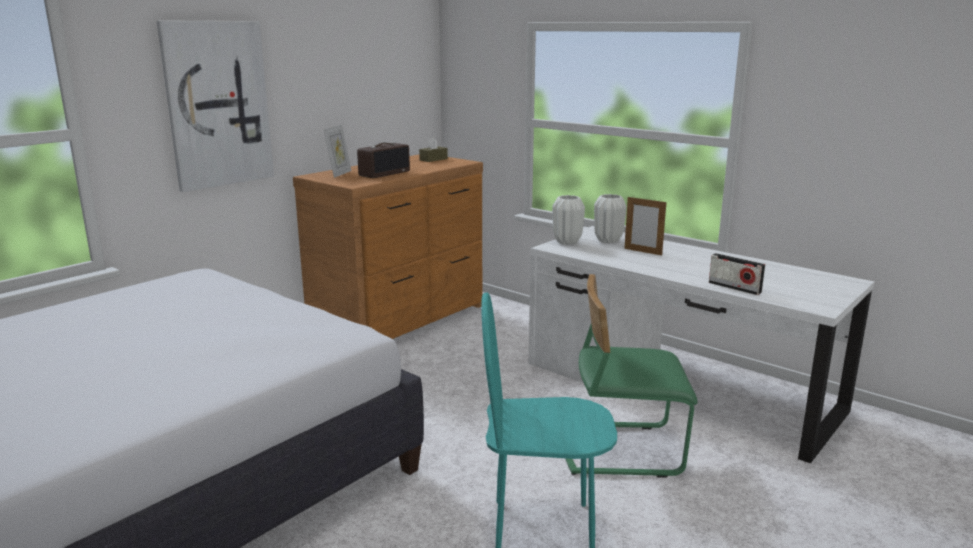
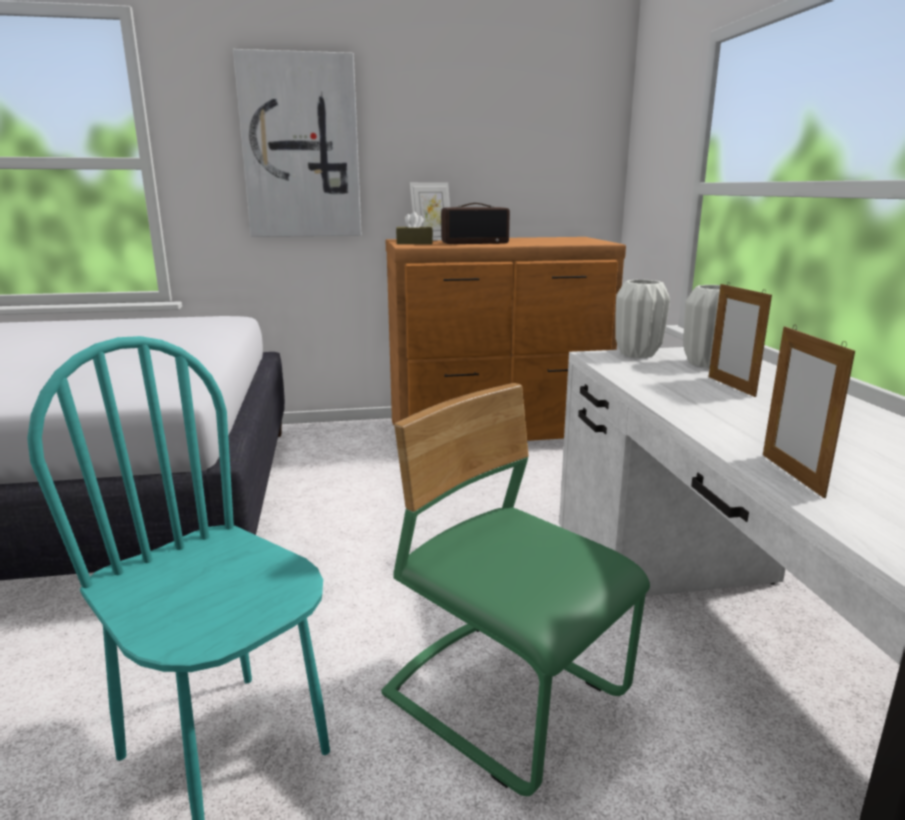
camera: 40 degrees right, 0 degrees up
(433, 159) = (573, 239): brown tissue box -> brown tissue box (414, 243)
(734, 287) = (792, 474): radio -> picture frame

